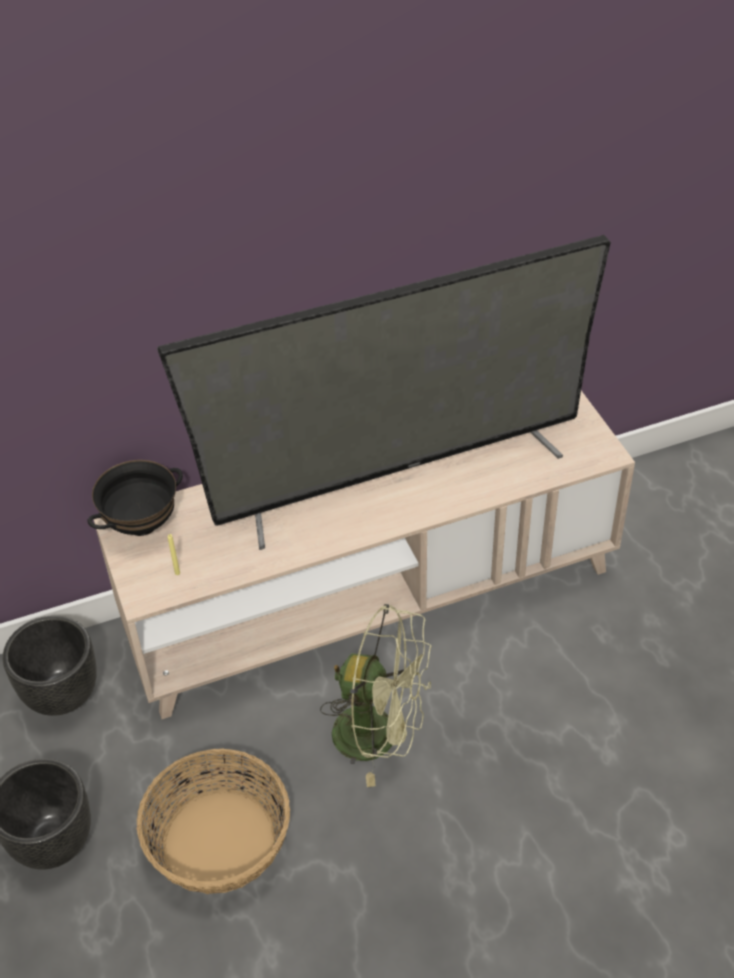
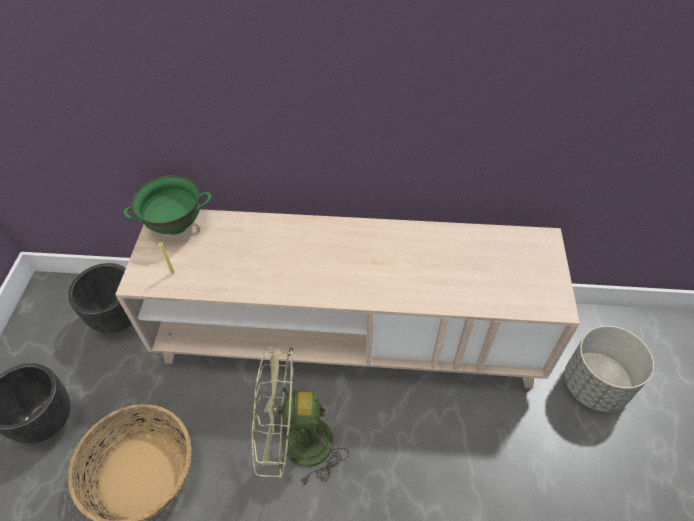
camera: 25 degrees right, 5 degrees up
(141, 524) = (176, 225): black bowl -> green bowl
(380, 735) = (295, 445): green fan -> green fan turned 135 degrees clockwise
(398, 476) = (376, 259): television -> none
(668, 543) = (595, 385): none -> grey planter

